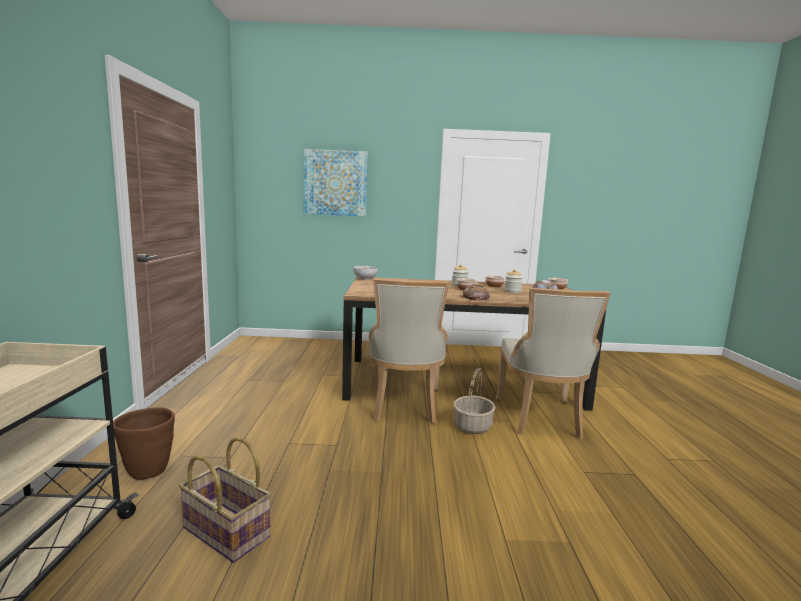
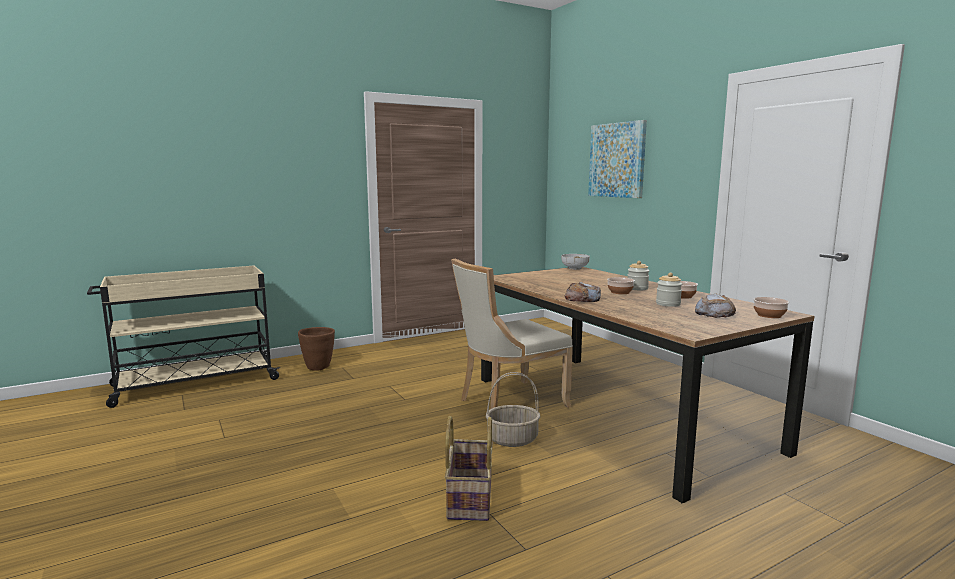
camera: 60 degrees right, 0 degrees up
(224, 533) = (276, 403): basket -> basket (468, 498)
(540, 419) = (591, 471): beige chair -> none

